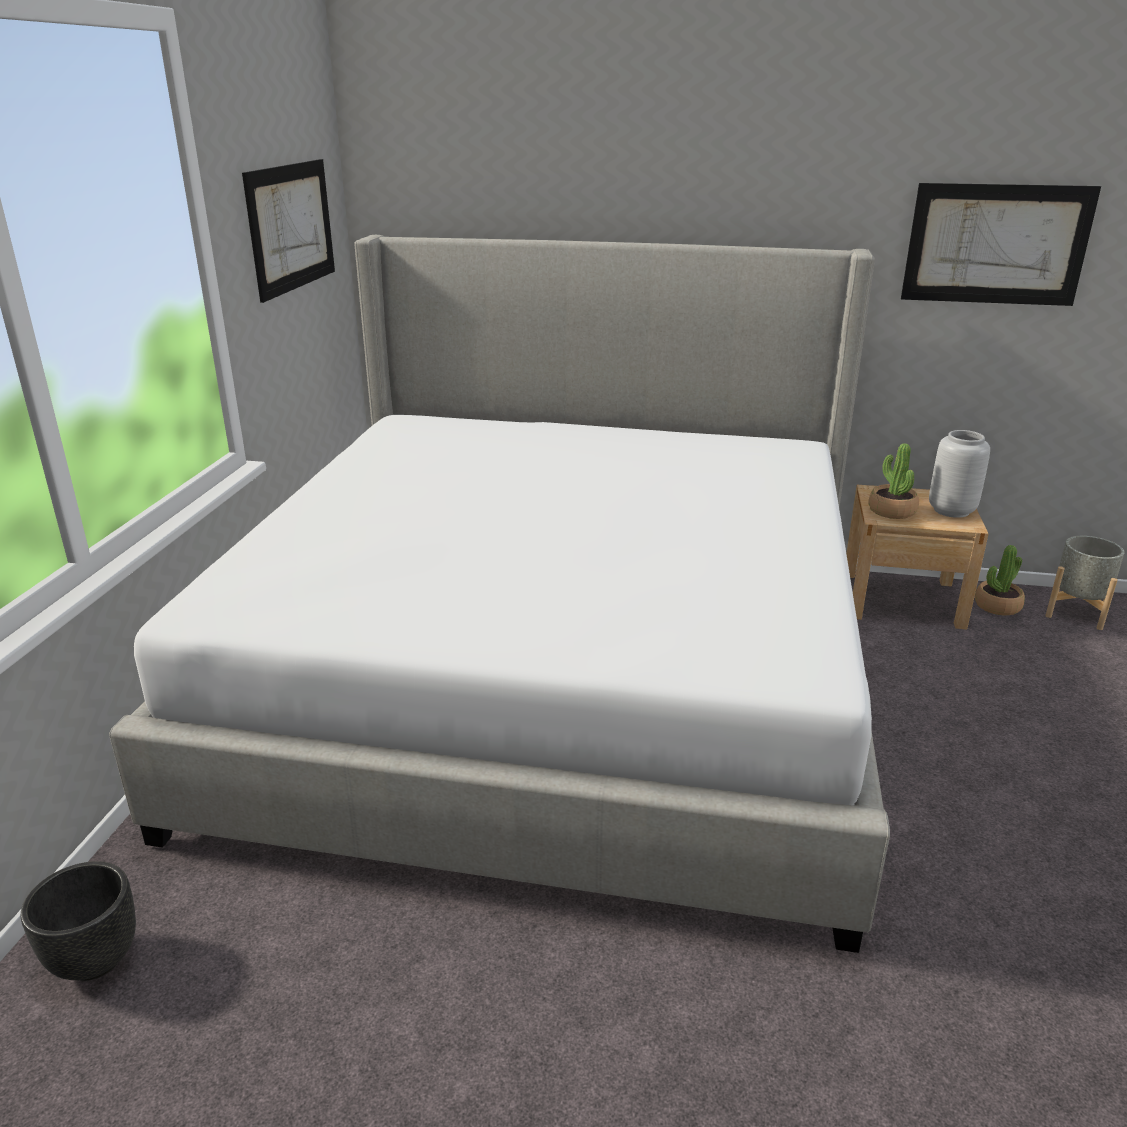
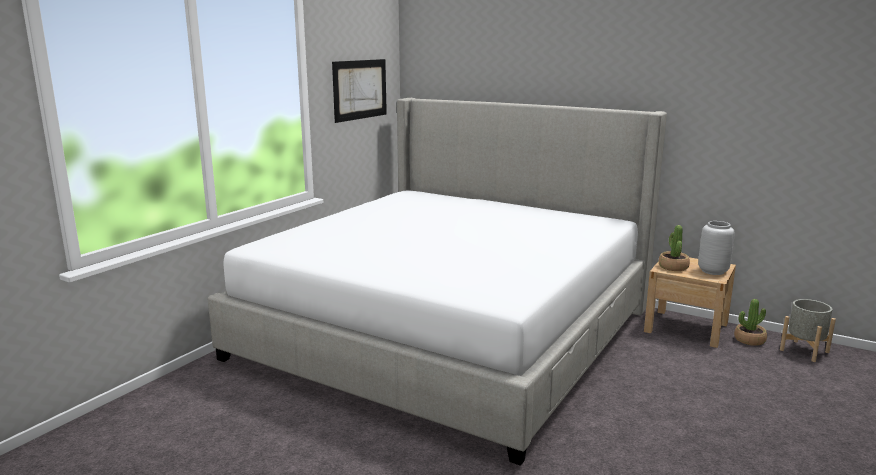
camera: 20 degrees right, 10 degrees down
(94, 960) = (174, 394): black planter -> none
(996, 244) = (744, 111): picture -> none

